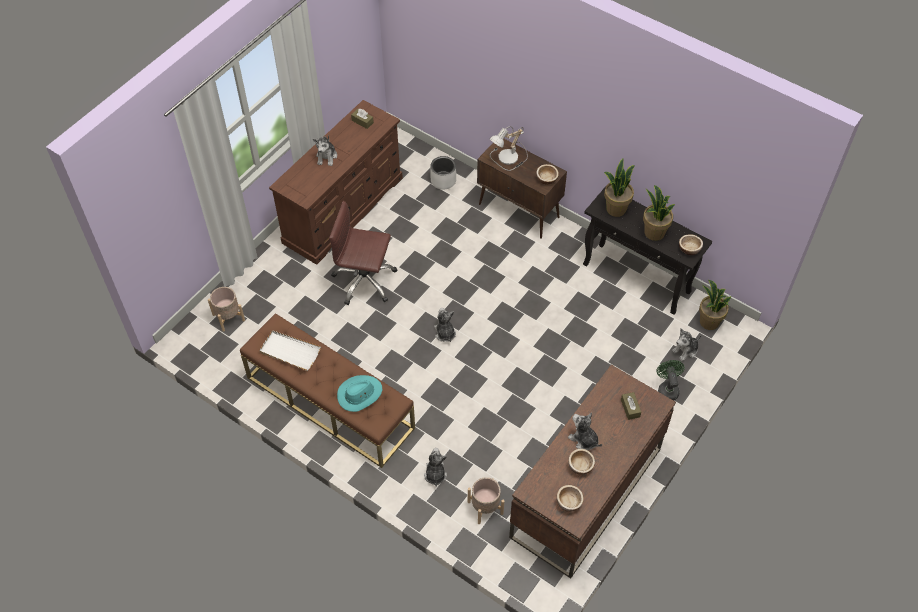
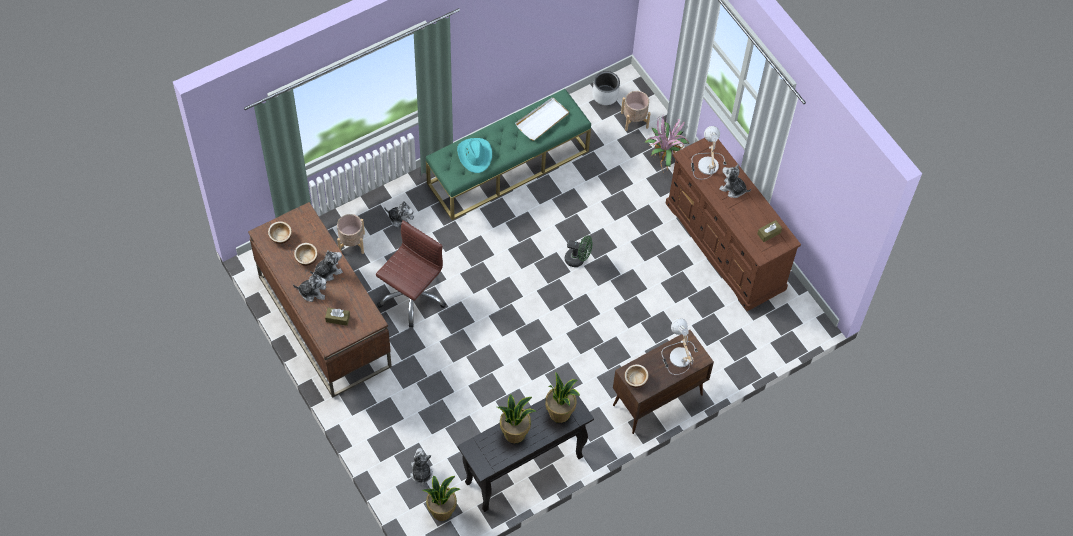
camera: 110 degrees right, 5 degrees up
(261, 280) = (665, 155): none -> potted plant
(308, 182) = (706, 164): none -> table lamp
(329, 402) = (508, 167): brown bench -> green bench
(364, 281) = (628, 235): brown office chair -> brown office chair (411, 296)
(443, 180) = (728, 346): white planter -> white planter (605, 95)
(445, 333) = (538, 278): plush toy -> plush toy (312, 292)
(667, 389) = (389, 435): green fan -> green fan (578, 259)
(689, 249) = (480, 454): bowl -> none

